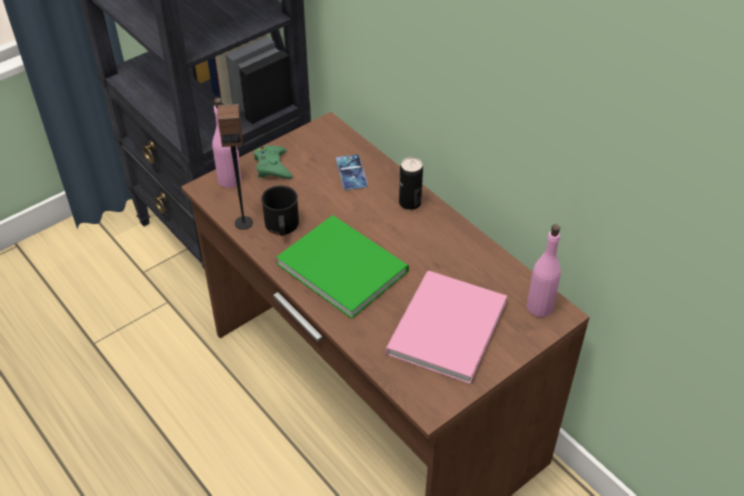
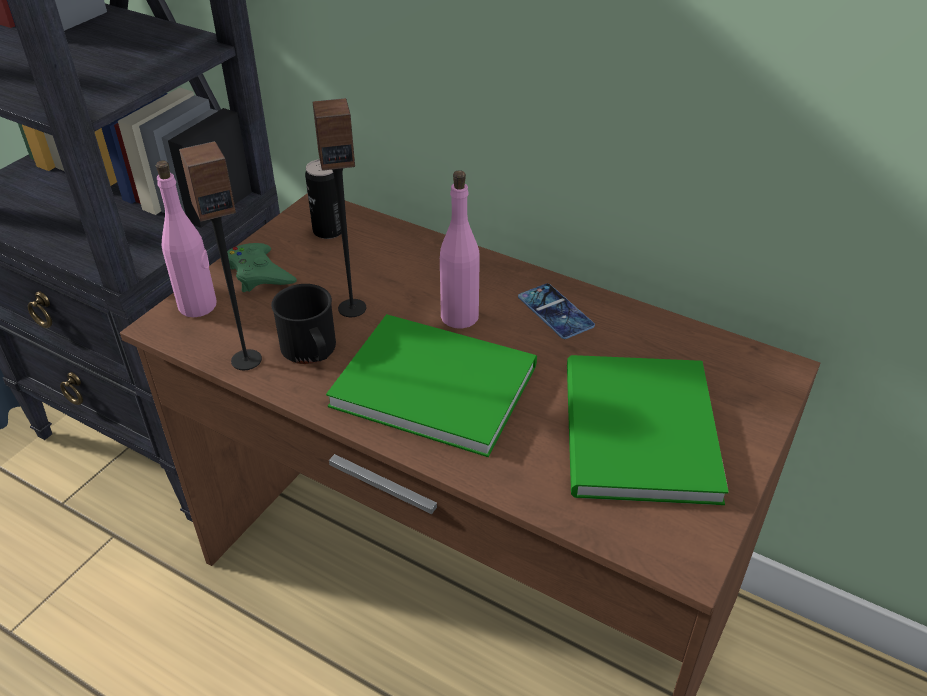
camera: 20 degrees left, 5 degrees down
(318, 204) = (352, 308): none -> speaker
(351, 172) = (381, 256): phone -> phone (555, 311)
(410, 203) = (486, 276): can -> can (328, 231)
(443, 329) = (635, 435): pink book -> green book
(540, 307) = (748, 366): pink bottle -> pink bottle (460, 316)

